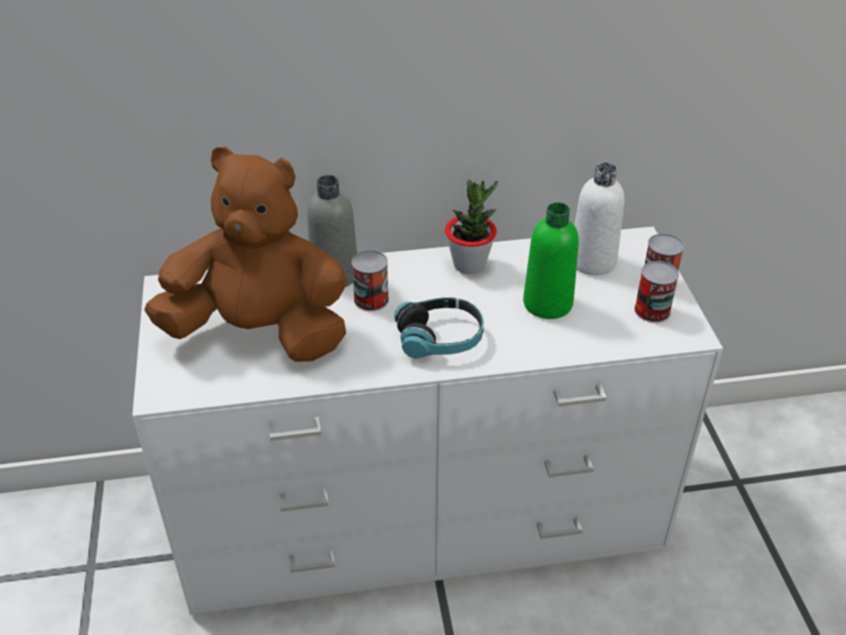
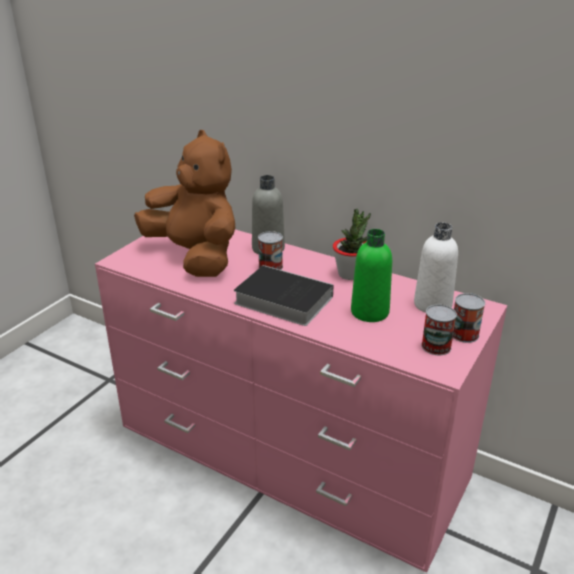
camera: 40 degrees right, 10 degrees down
(424, 513) = (291, 454): white dresser -> pink dresser
(440, 338) = (280, 300): headphones -> book

